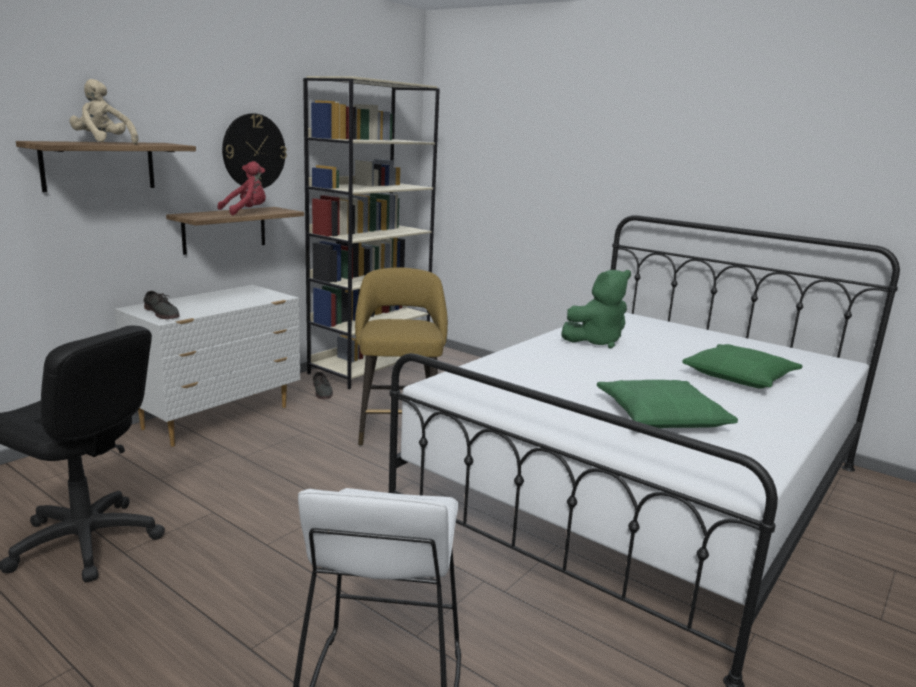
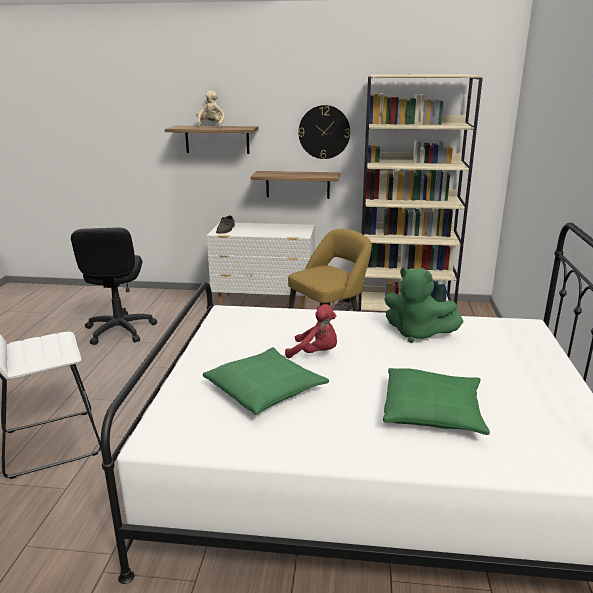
camera: 60 degrees right, 5 degrees up
(246, 212) = (300, 174): red plush toy -> red plush toy (315, 353)

